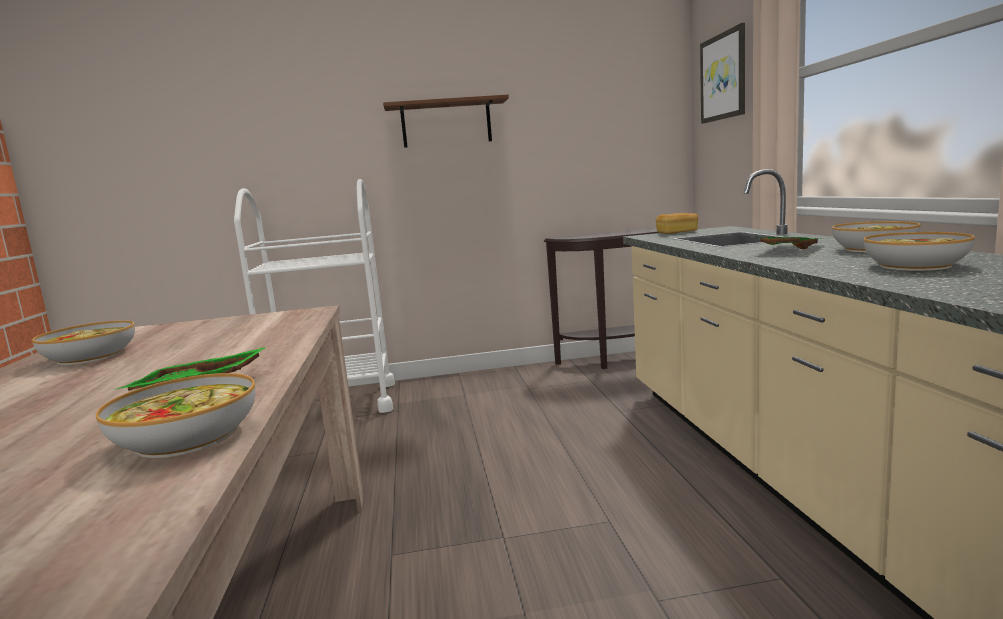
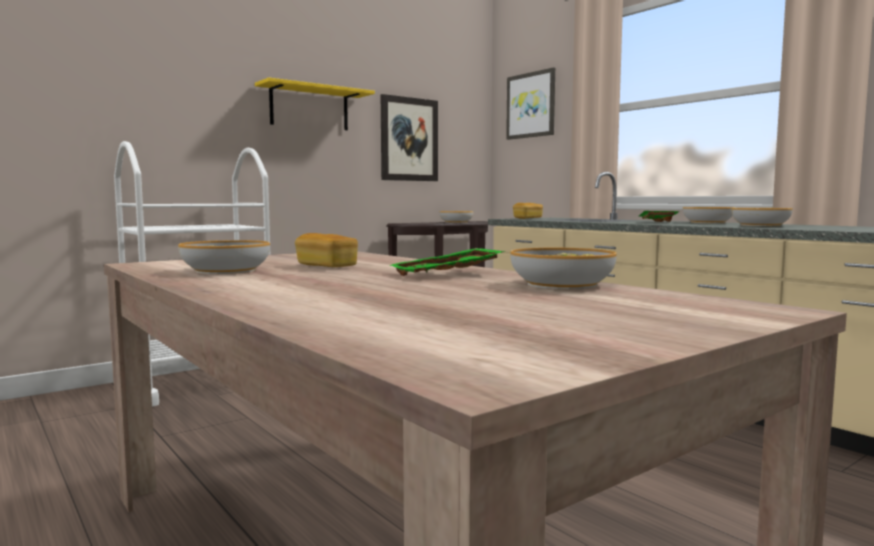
camera: 30 degrees left, 5 degrees down
(182, 351) = (326, 266): none -> bread
(446, 124) = (309, 108): brown shelf -> yellow shelf
(571, 140) = (409, 139): none -> picture
(628, 232) = (456, 222): none -> bowl

